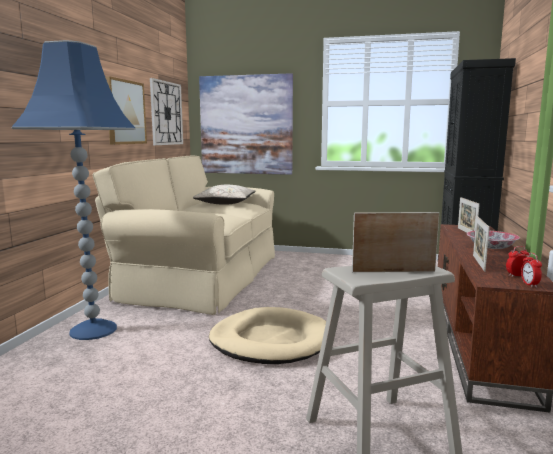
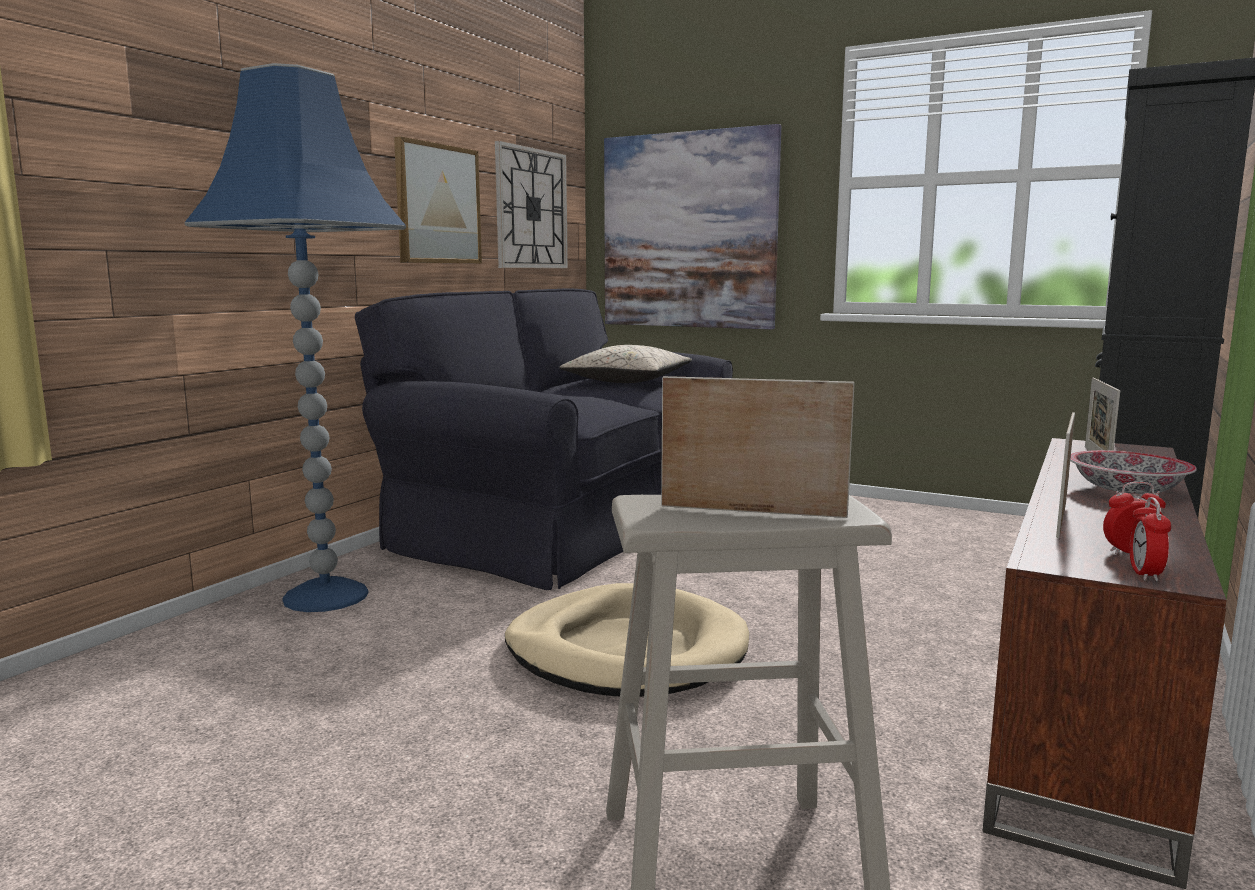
camera: 15 degrees right, 0 degrees up
(201, 276) = (568, 519): beige sofa -> black sofa

